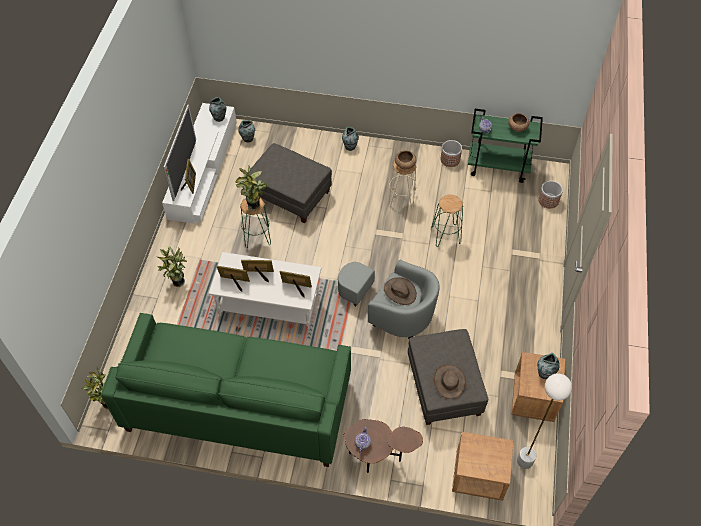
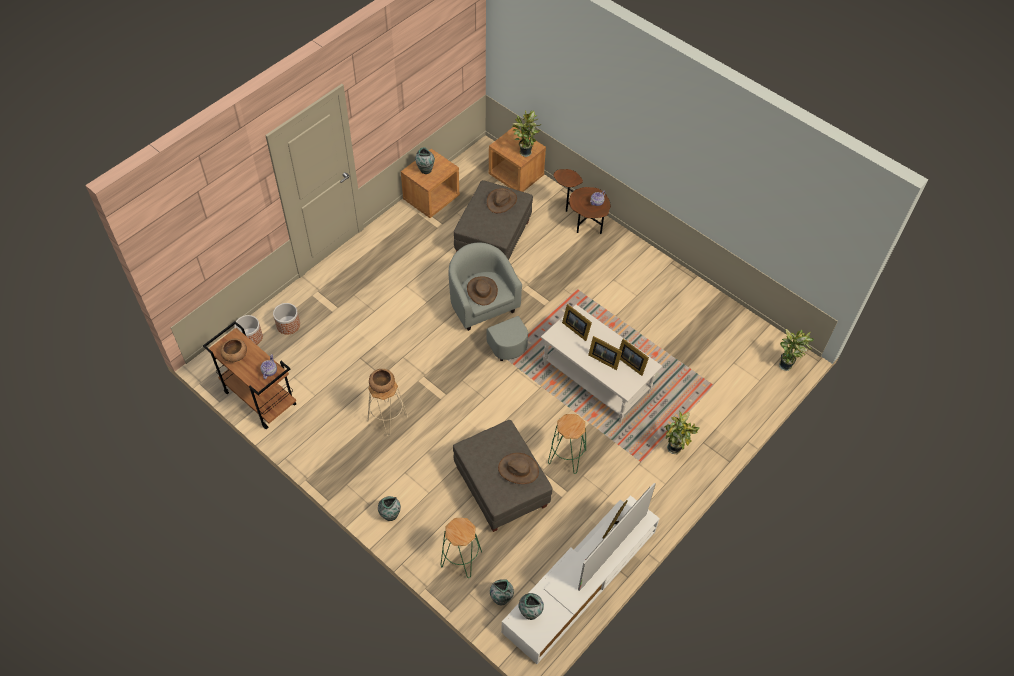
camera: 150 degrees left, 0 degrees up
(238, 405) = (671, 308): green sofa -> none
(255, 207) = (570, 420): potted plant -> potted plant (525, 151)
(274, 172) = (518, 469): none -> brown hat
(446, 235) = (379, 356): green stool -> green stool (461, 558)
(450, 160) = (299, 435): planter -> planter (288, 325)
(498, 167) = (259, 398): green cart -> brown cart
(525, 461) = (475, 168): white floor lamp -> none

